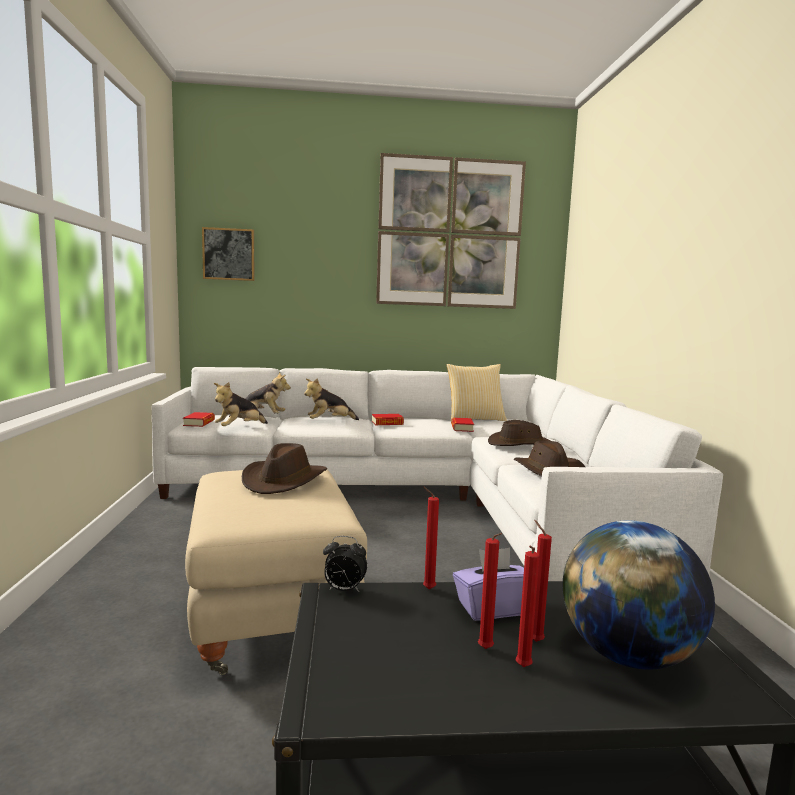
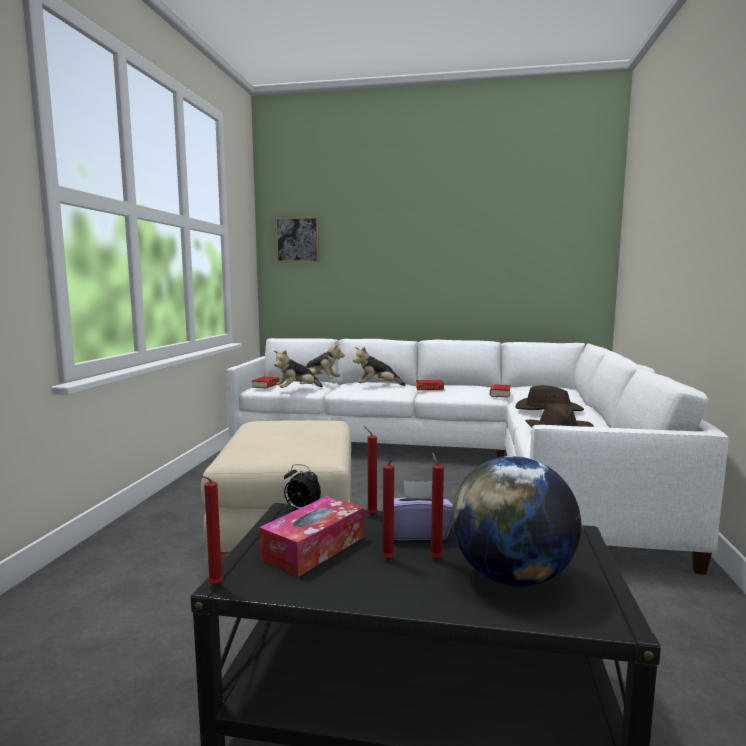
camera: 15 degrees right, 0 degrees up
(284, 480) = (300, 429): brown hat -> none
(391, 643) = (314, 548): none -> tissue box
(449, 233) = (497, 208): picture -> none
(474, 420) = (518, 387): pillow -> none
(522, 668) = (409, 575): red candle -> red candle (213, 586)

